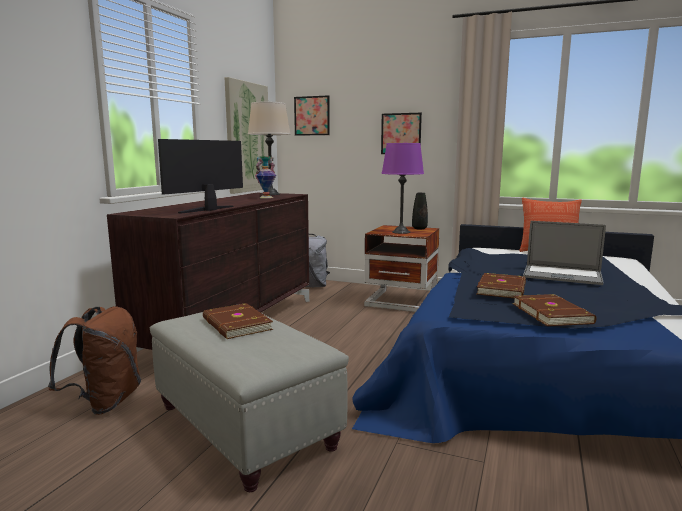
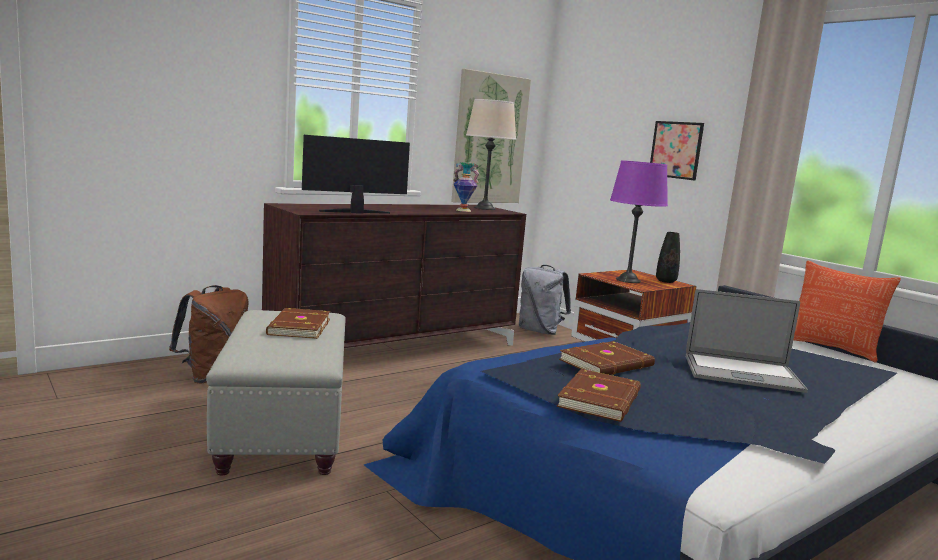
camera: 30 degrees right, 0 degrees up
(312, 116) = (581, 118): picture -> none
(562, 275) = (742, 373): laptop -> laptop turned 45 degrees counterclockwise

